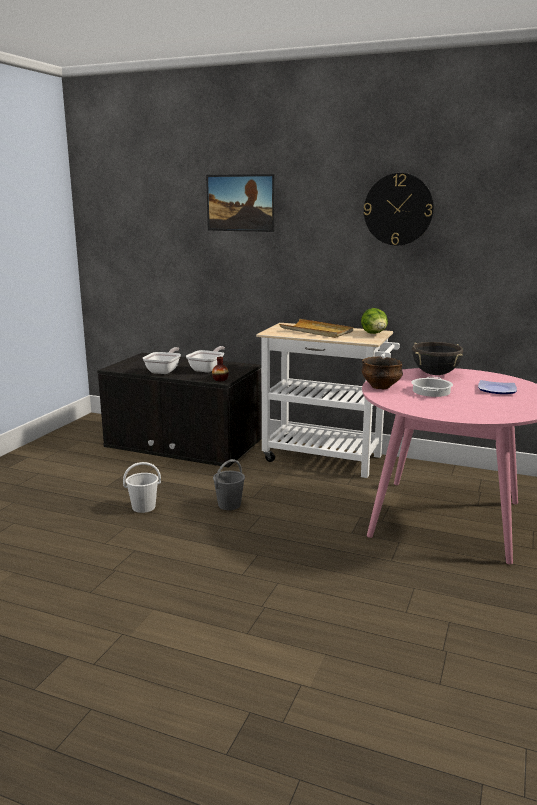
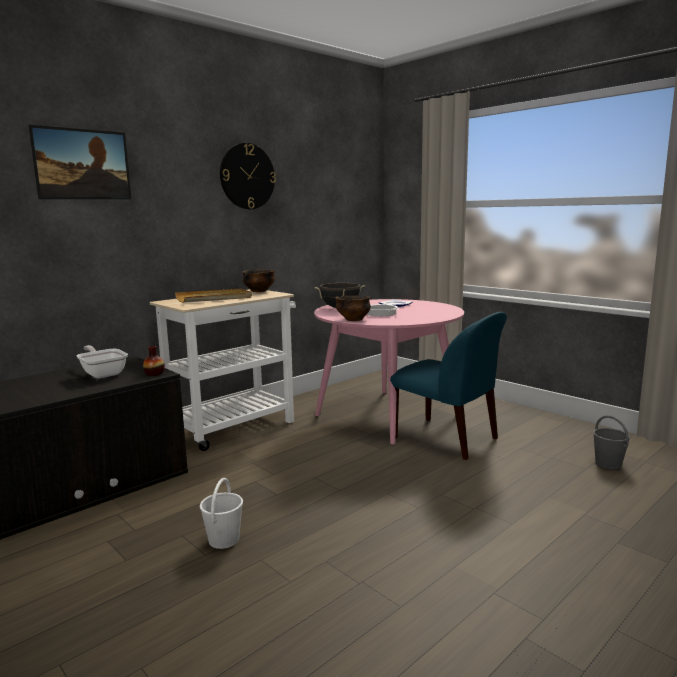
camera: 65 degrees left, 5 degrees down
(164, 371) = (61, 390): frying pan -> none
(229, 505) = (276, 488): grey bucket -> grey bucket (608, 464)
(374, 334) = (259, 291): lettuce -> bowl
(419, 566) = (447, 439): none -> blue chair

